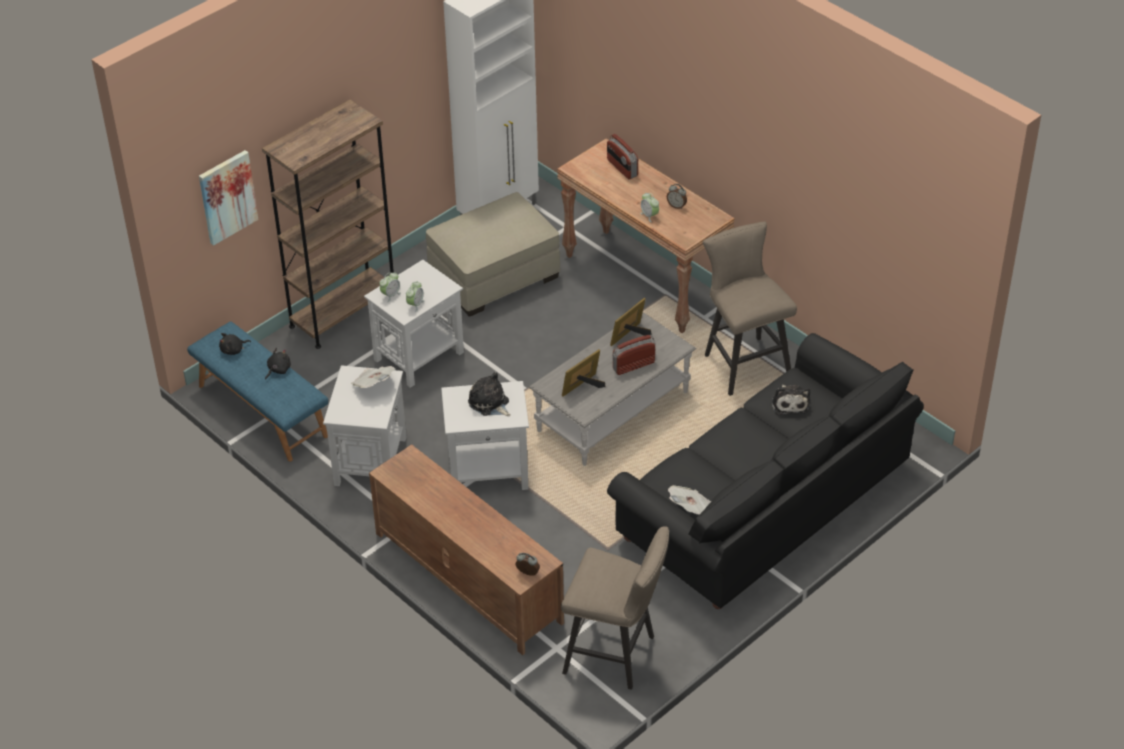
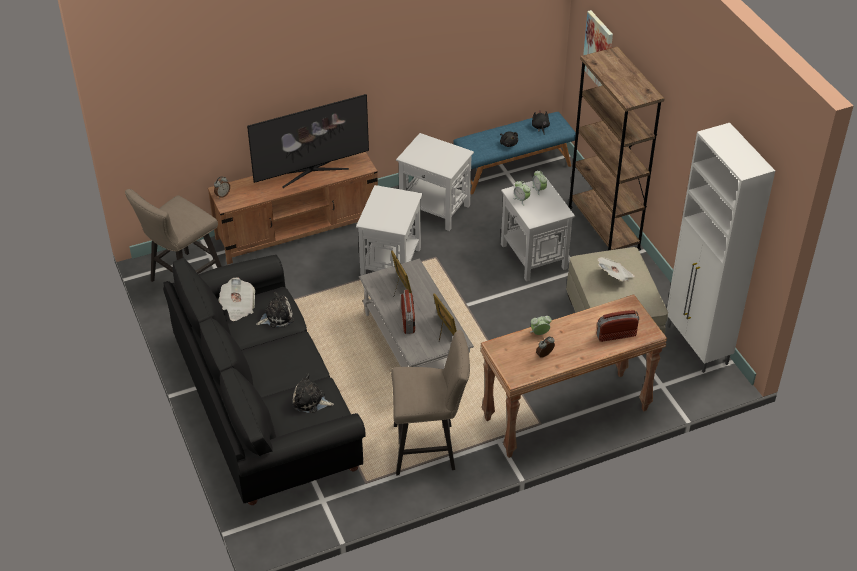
camera: 110 degrees right, 0 degrees up
(373, 384) = (444, 162): newspaper -> newspaper (615, 277)
(441, 504) = (311, 171): none -> television
(490, 403) = (390, 212): plush toy -> plush toy (276, 317)

